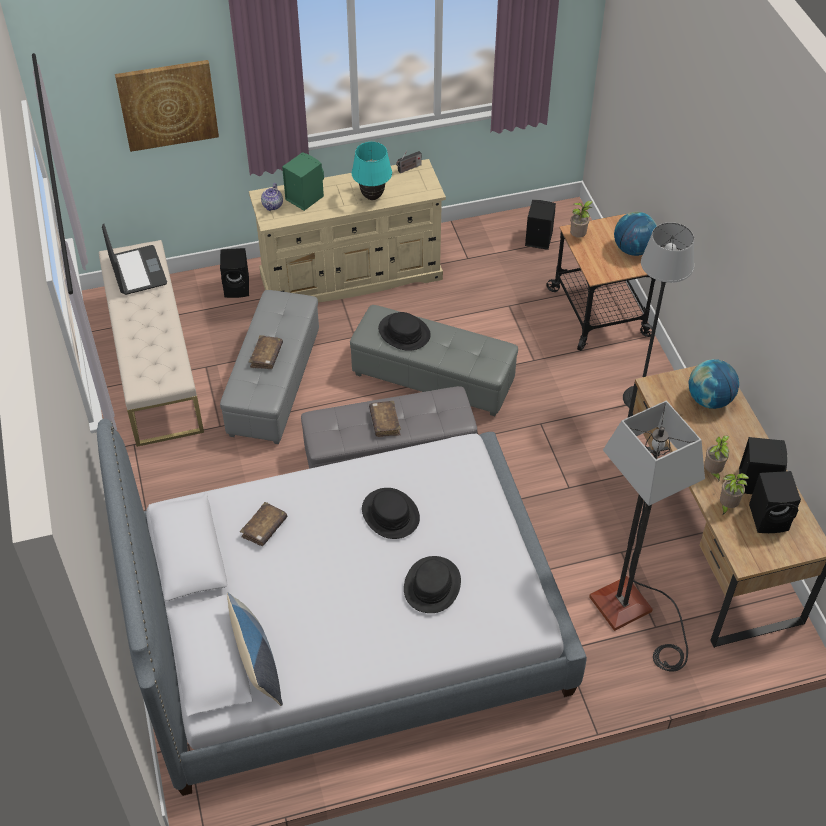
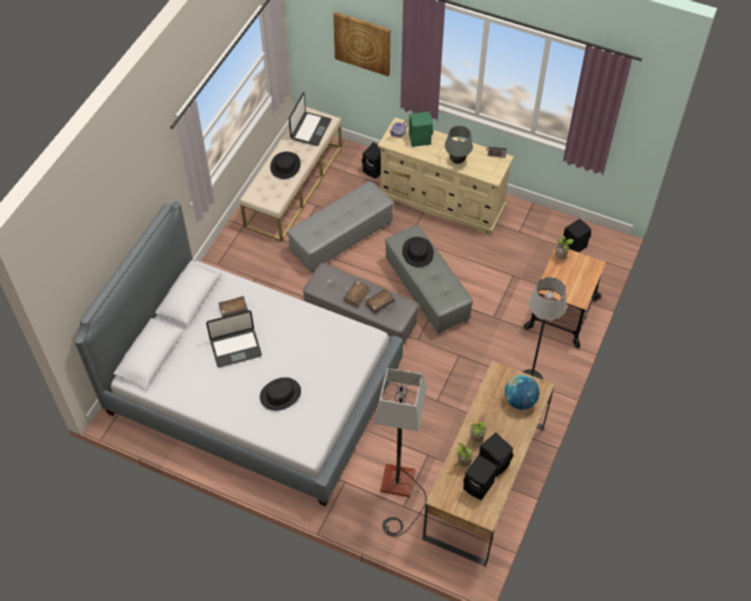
camera: 40 degrees right, 5 degrees up
(256, 661) = (168, 371): pillow -> none
(266, 356) = (333, 219): brown book -> brown book (379, 303)
(316, 570) = (235, 347): none -> laptop
(372, 197) = (457, 161): turquoise table lamp -> grey table lamp
(391, 514) = (298, 345): black hat -> black hat (285, 166)
(633, 249) = (585, 286): globe -> none

